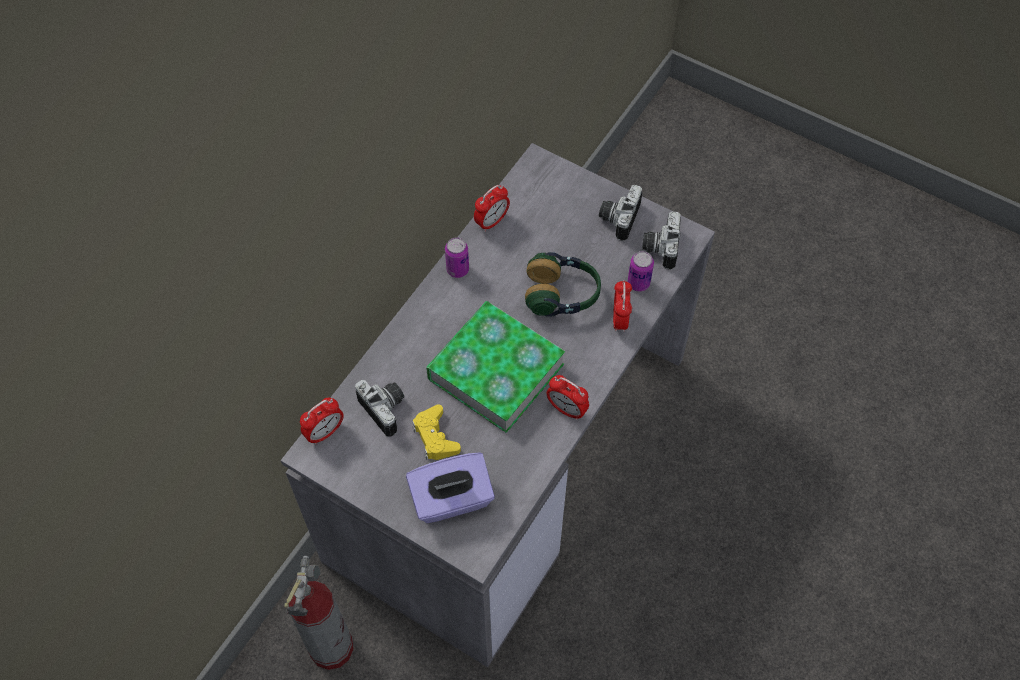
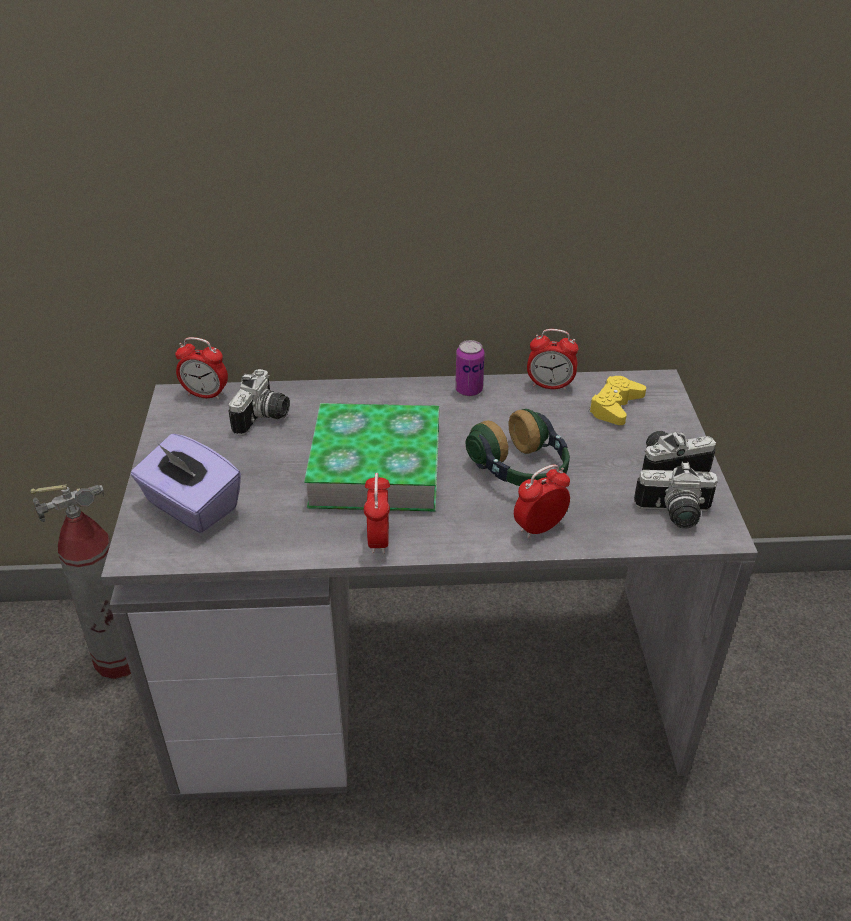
camera: 55 degrees right, 20 degrees down
(435, 437) = (258, 462): yellow game controller -> yellow game controller (615, 407)
(638, 283) = (605, 520): can -> none
(659, 247) = (674, 515): camera -> camera turned 150 degrees counterclockwise

